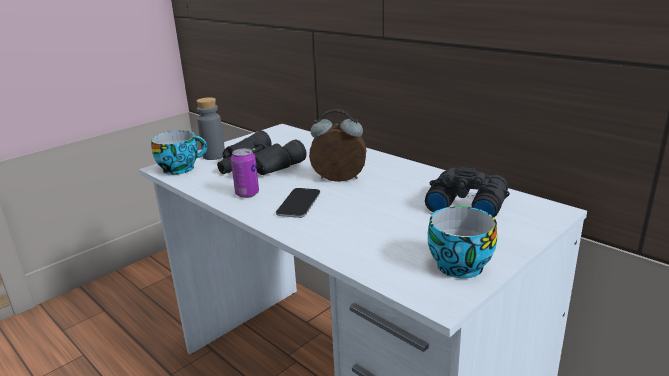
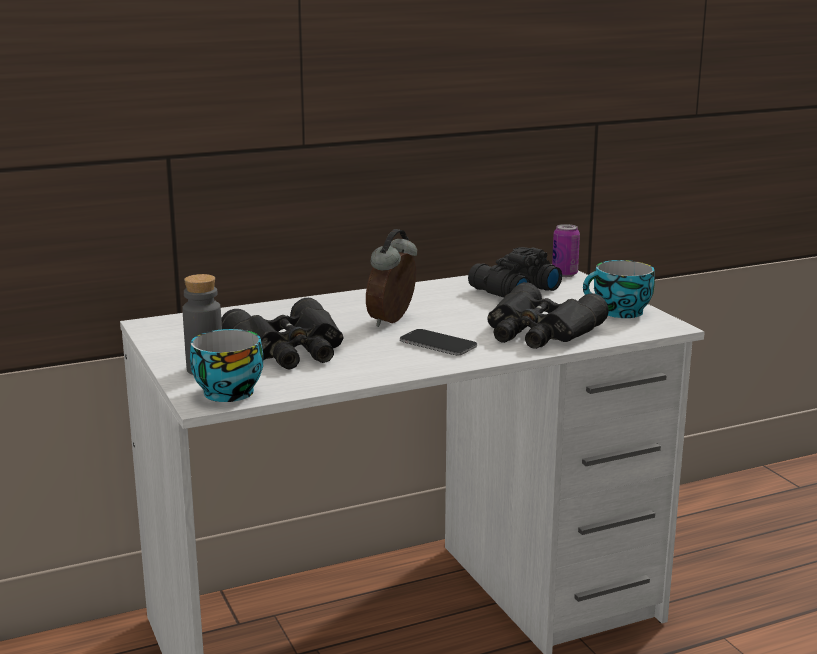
camera: 70 degrees left, 5 degrees down
(247, 194) = (378, 363): can -> can (564, 274)
(359, 236) = (539, 332): none -> black binoculars

